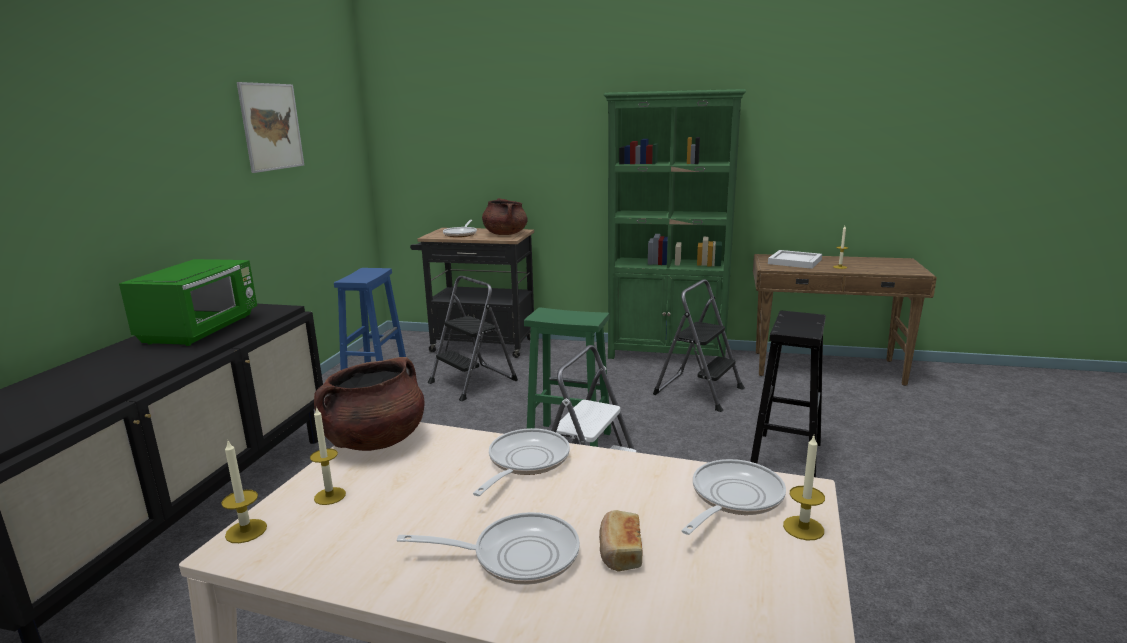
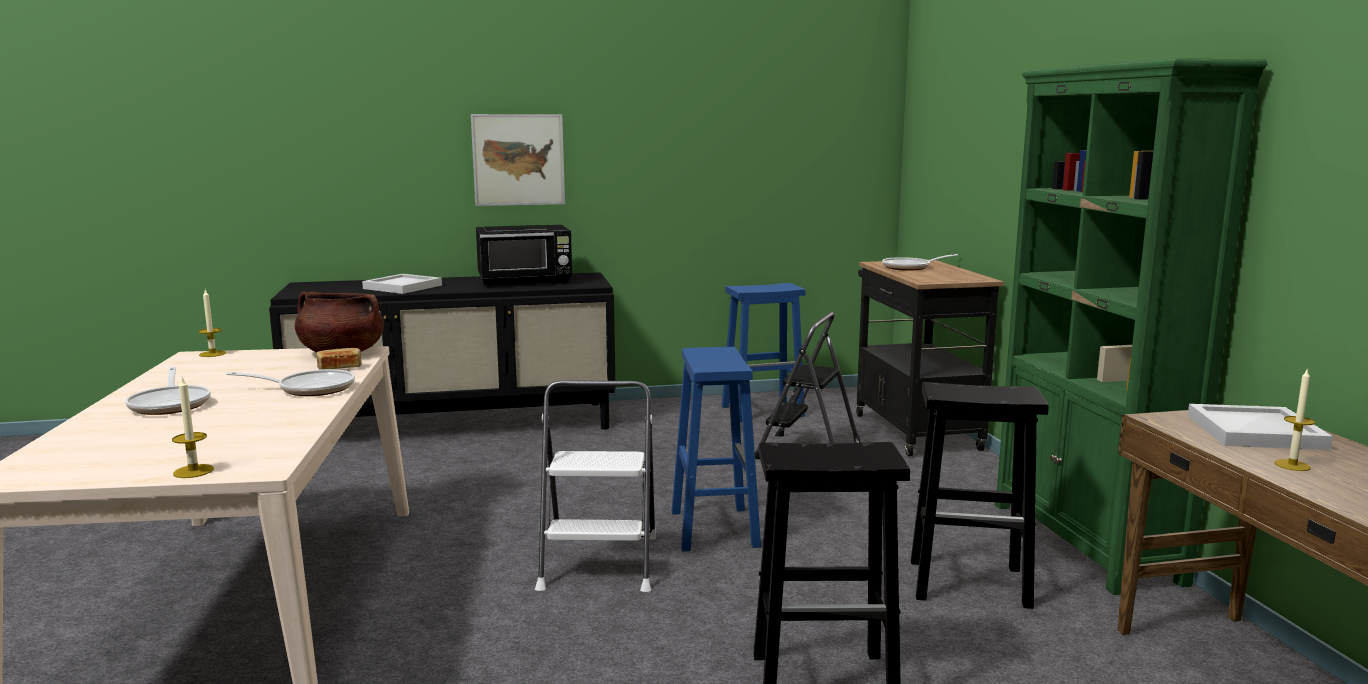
camera: 65 degrees right, 5 degrees down
(87, 383) = (402, 287): none -> white tray
(202, 329) = (526, 282): green microwave -> black microwave
(271, 127) = (718, 113): picture -> picture (518, 160)
(330, 496) = (255, 359): candle -> none
(505, 234) = (945, 277): brown cooking pot -> none
(568, 440) = (713, 528): green stool -> blue stool
(619, 552) = (168, 425): bread -> bread (340, 368)
(695, 390) = (971, 583): black step ladder -> black stool
(732, 498) = (247, 448): frying pan -> none

